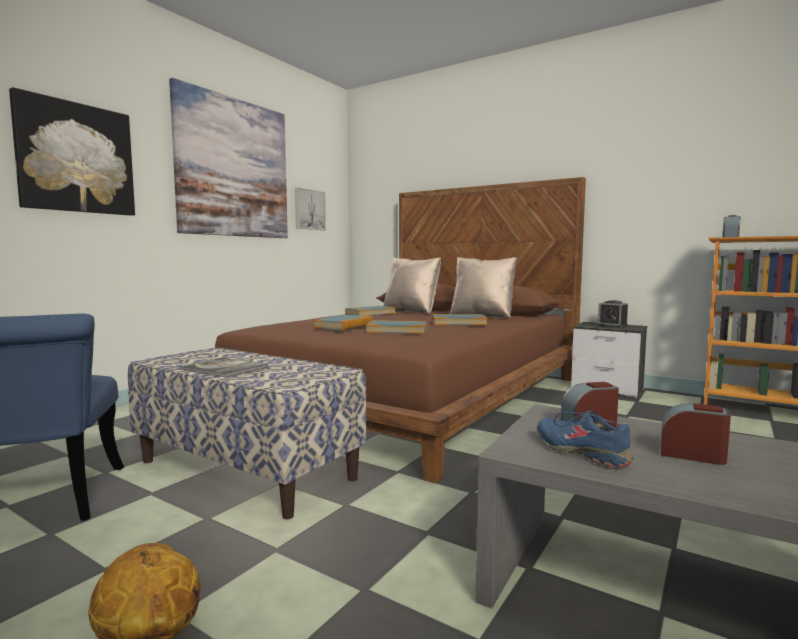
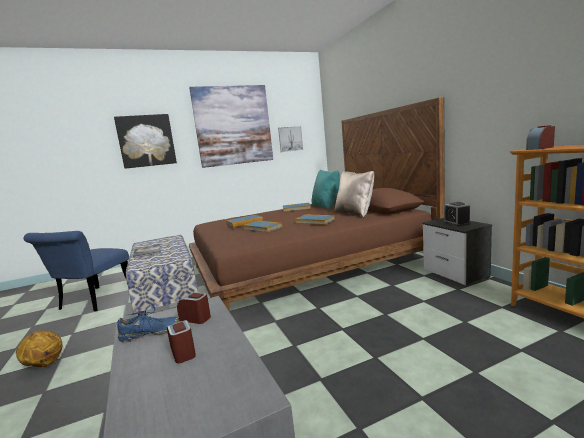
camera: 35 degrees right, 5 degrees up
(411, 311) = (326, 206): beige pillow -> turquoise pillow
(581, 451) = (150, 334): blue shoe -> blue shoe turned 75 degrees clockwise

